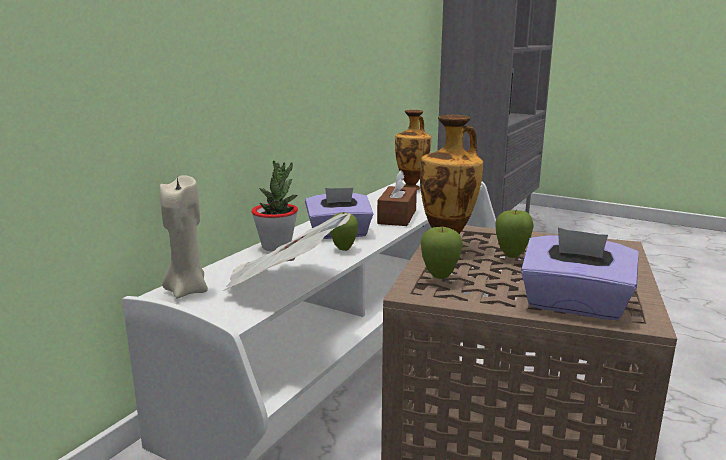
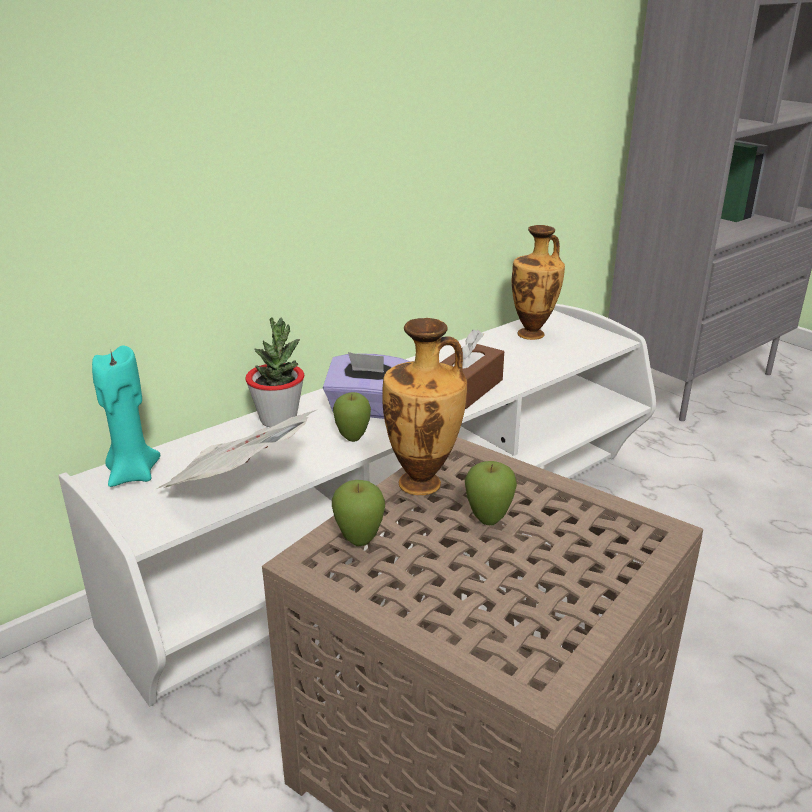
camera: 20 degrees right, 10 degrees up
(187, 290) = (132, 474): beige candle -> turquoise candle
(574, 305) = (477, 634): purple tissue box -> none

